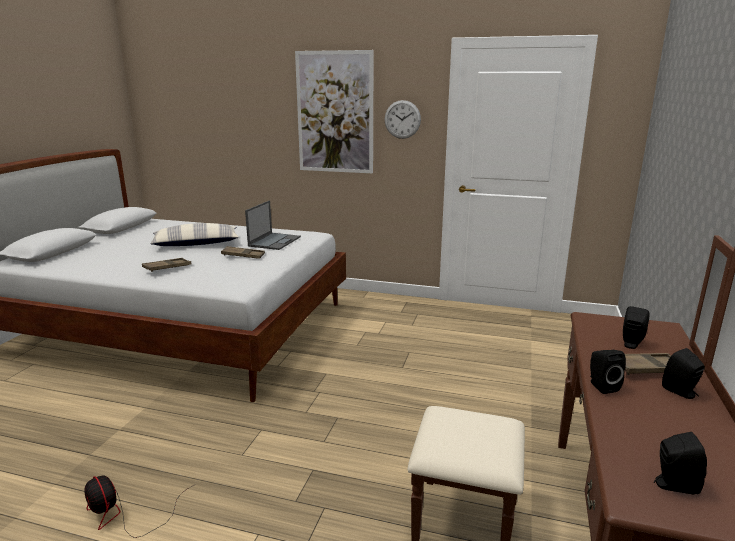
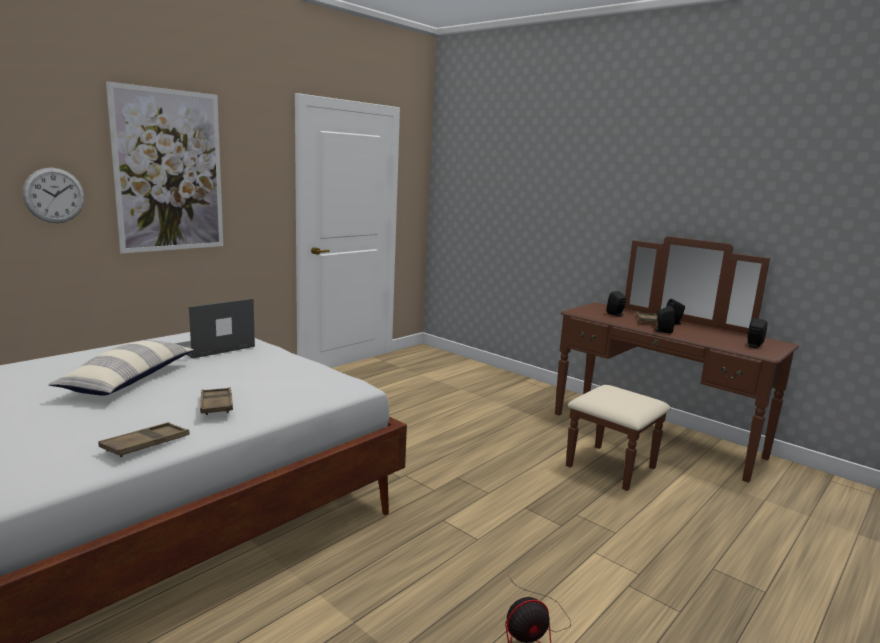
camera: 65 degrees left, 5 degrees down
(243, 255) = (240, 367): brown tray -> brown tray (146, 444)
(275, 241) = (213, 346): laptop -> laptop turned 90 degrees counterclockwise
(402, 119) = (252, 179): wall clock -> wall clock (54, 195)

